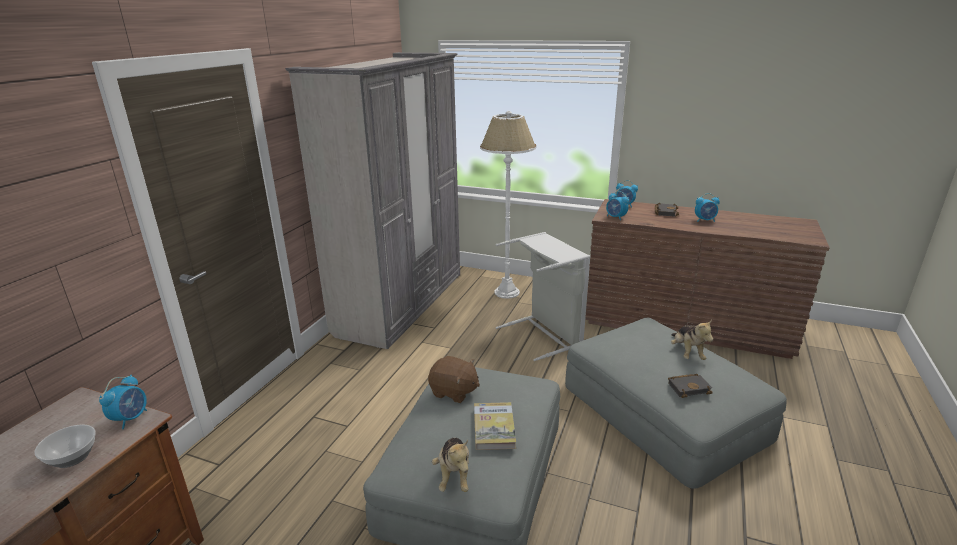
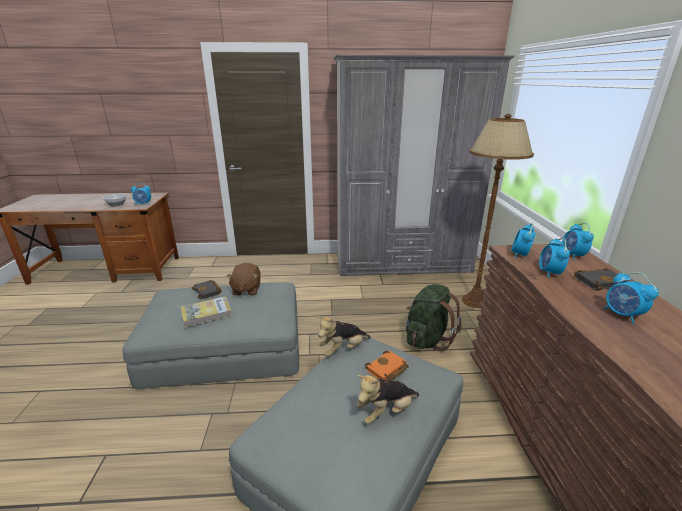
camera: 65 degrees right, 0 degrees up
(454, 475) = (156, 310): plush toy -> plush toy (343, 349)
(507, 292) = (474, 301): white floor lamp -> brown floor lamp
(546, 334) = (427, 339): grey laundry basket -> green backpack
(643, 339) = (386, 370): none -> orange book
(647, 219) = (549, 273): none -> alarm clock
(689, 387) = (306, 418): black book -> black book (208, 292)

